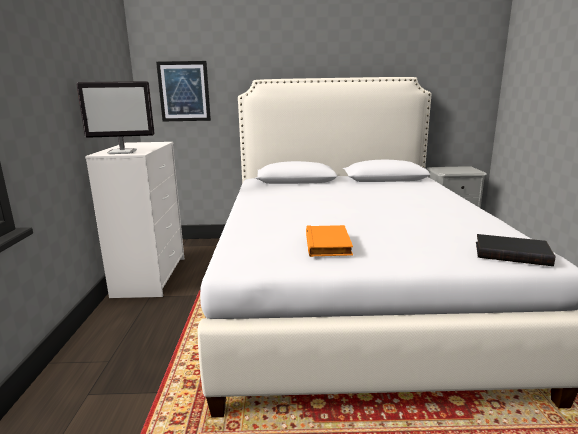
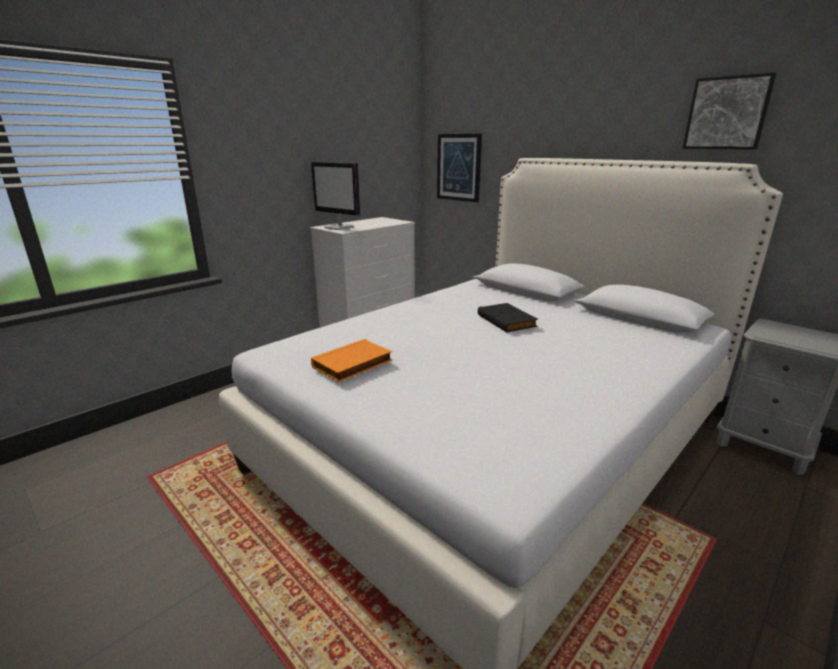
camera: 45 degrees right, 5 degrees up
(392, 48) = (727, 113): none -> picture
(512, 253) = (488, 463): black book -> black book (507, 320)

